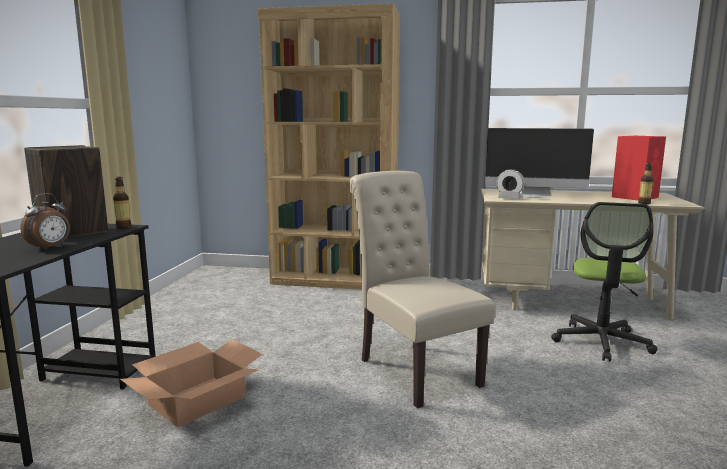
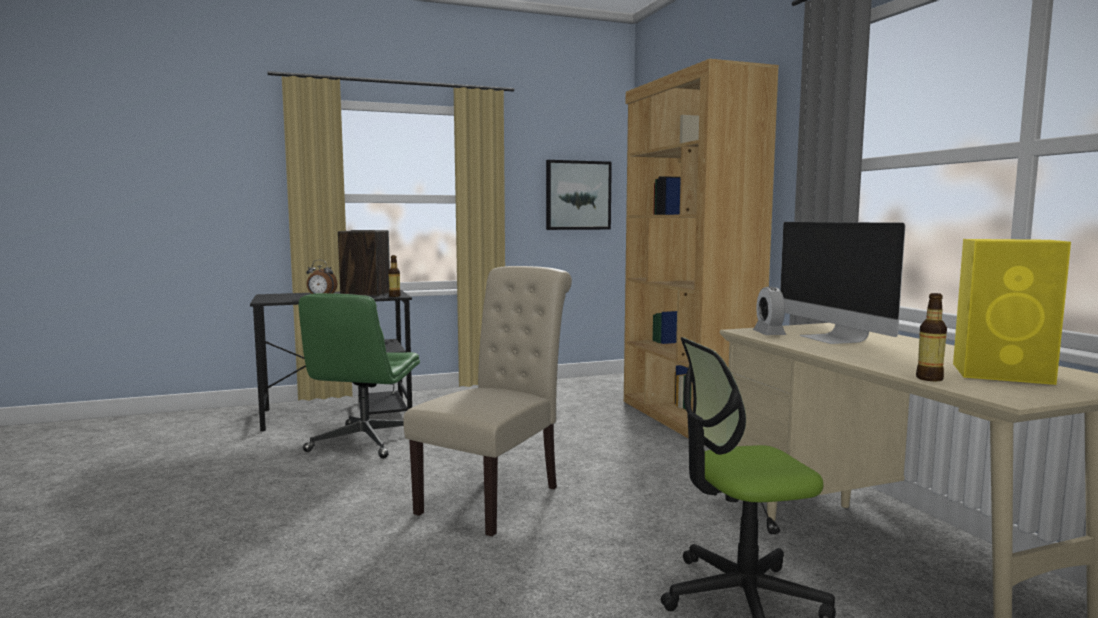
camera: 60 degrees right, 5 degrees down
(163, 101) = (578, 195): none -> picture
(197, 400) = (364, 442): cardboard box -> green office chair
(635, 197) = (1004, 374): red speaker -> yellow speaker

